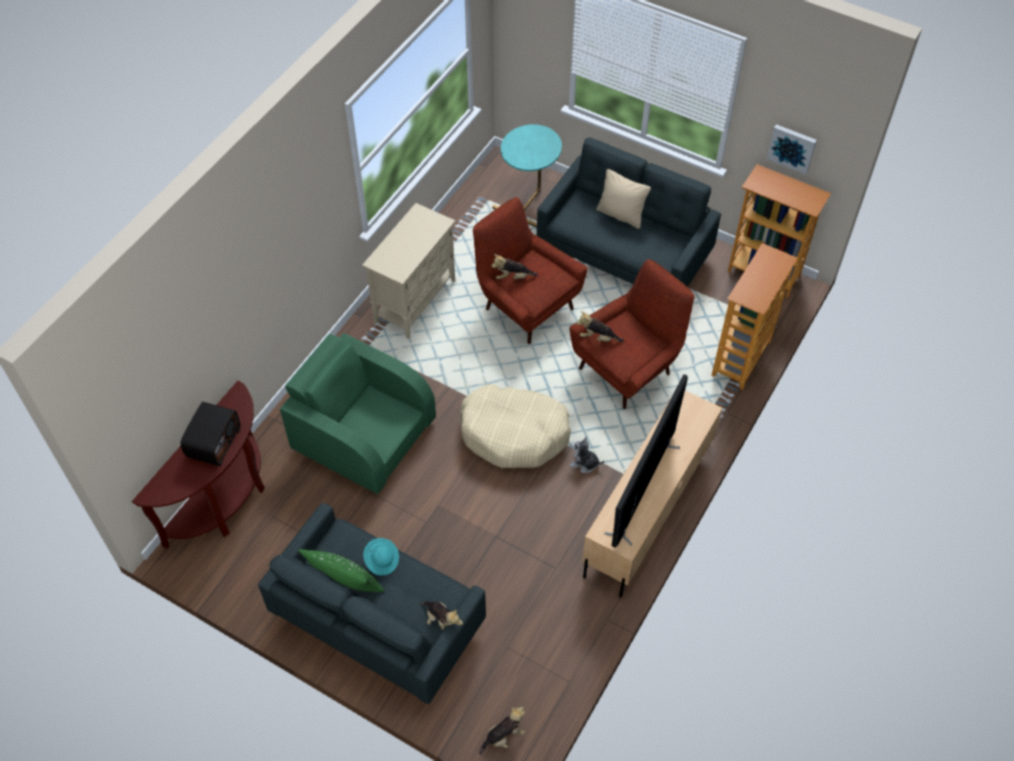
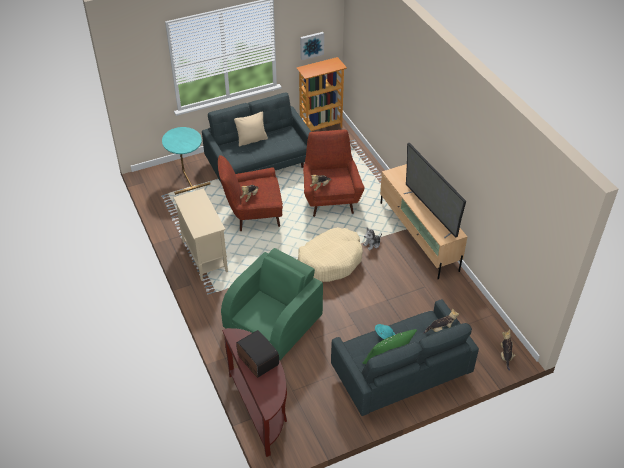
camera: 55 degrees left, 10 degrees down
(363, 435) = (274, 322): green armchair -> green armchair turned 150 degrees clockwise
(741, 359) = (362, 160): bookcase -> none

